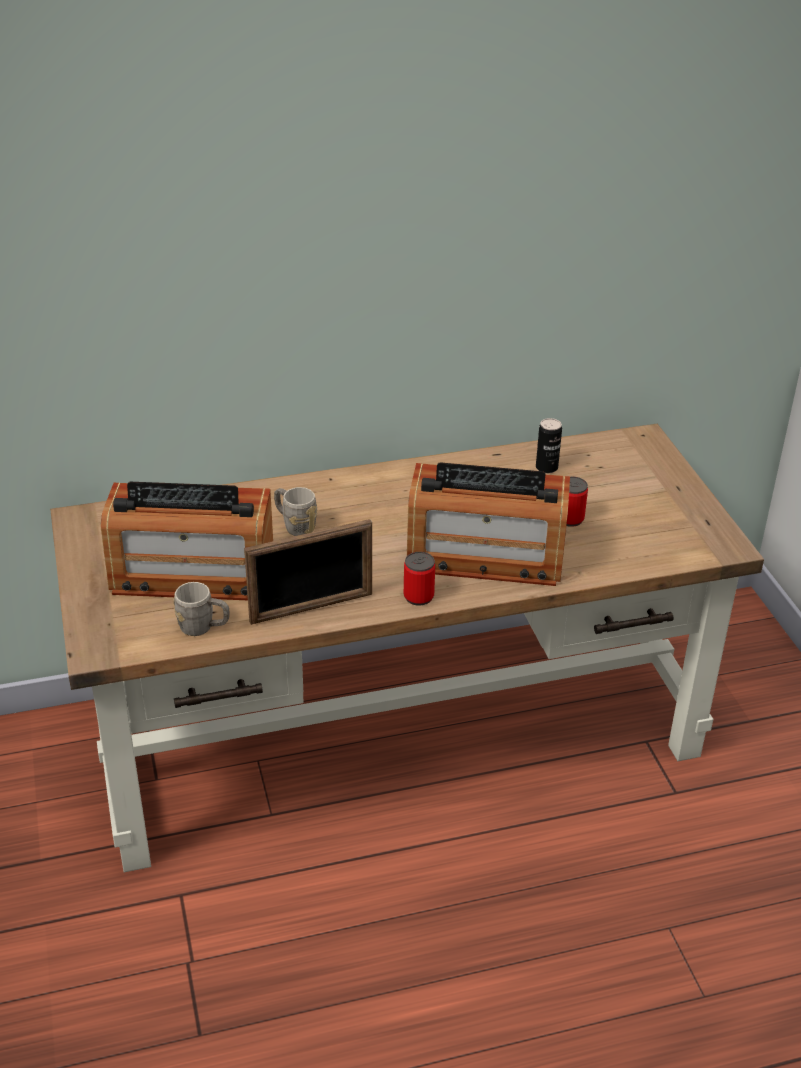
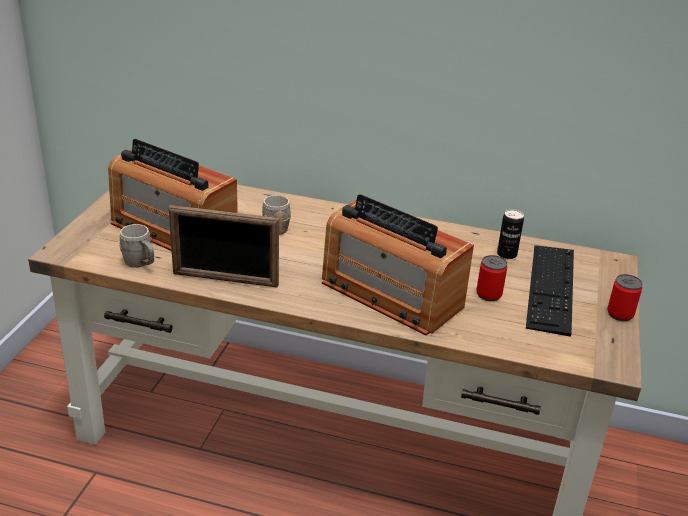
camera: 30 degrees right, 5 degrees down
(418, 596) = (309, 301): can -> can (620, 314)
(615, 489) = (551, 287): none -> keyboard

